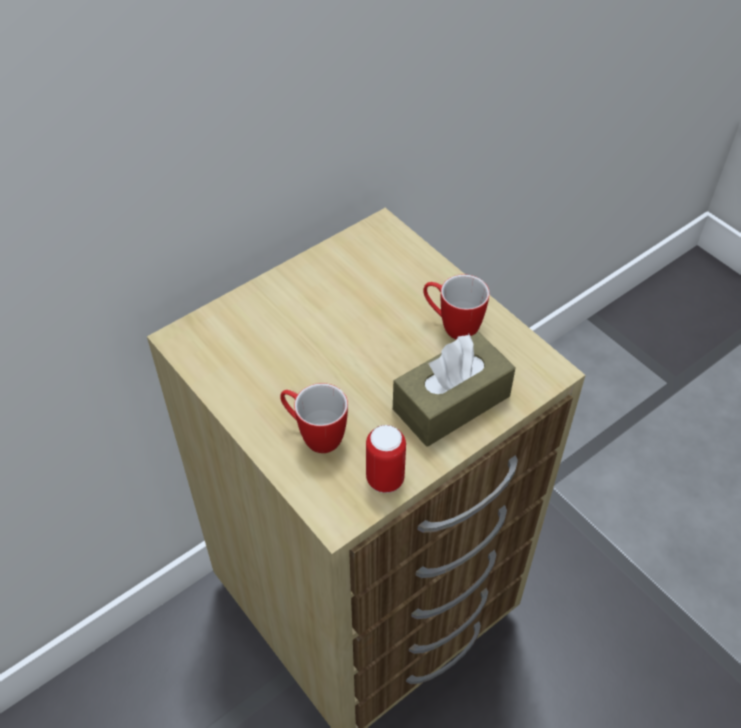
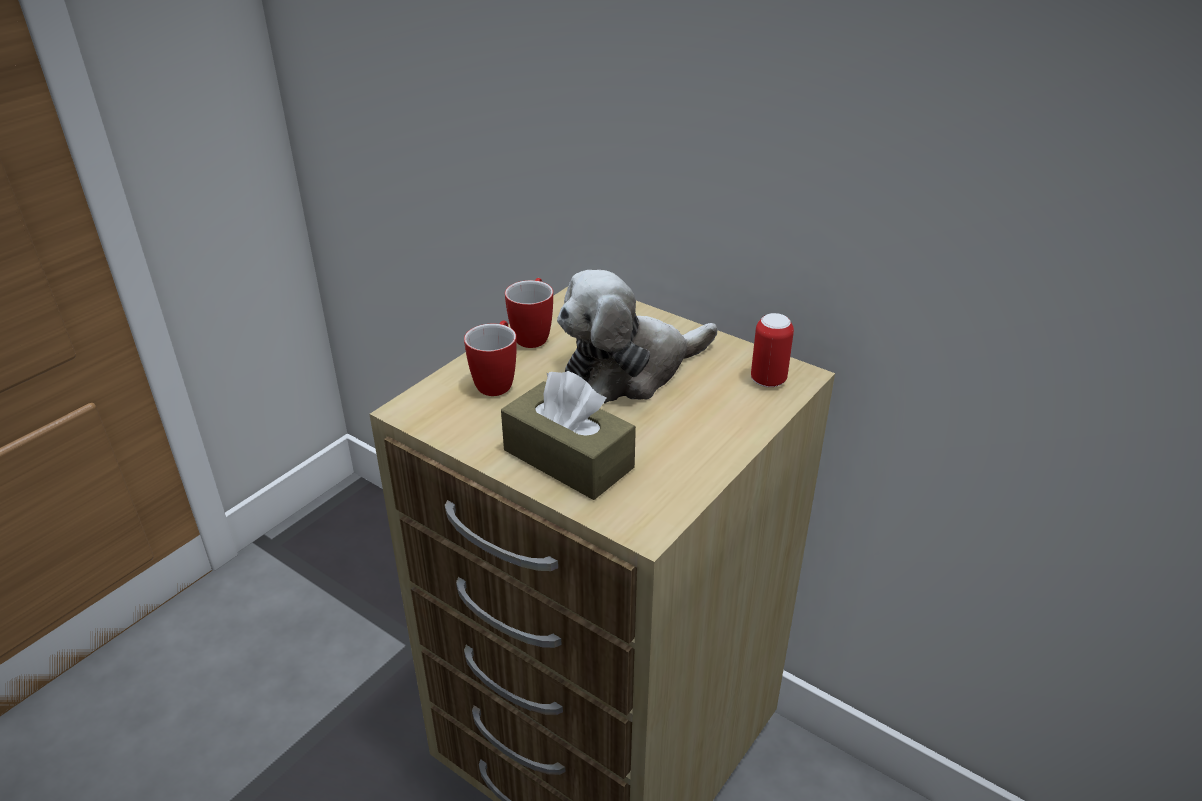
camera: 75 degrees right, 15 degrees down
(334, 332) = (630, 370): none -> plush toy
(385, 479) = (457, 430): can -> can (768, 380)
(451, 326) = (679, 444): mug -> mug (533, 335)

